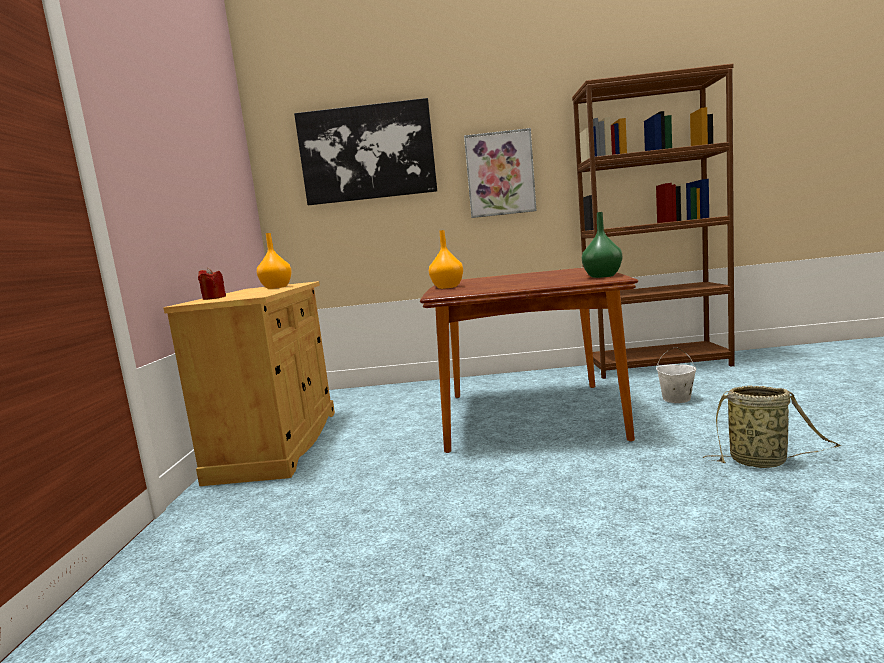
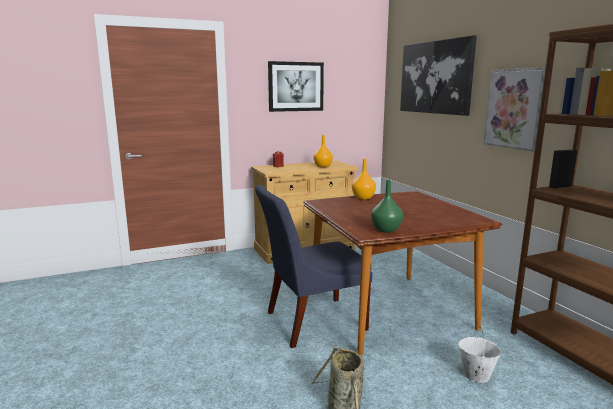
camera: 65 degrees right, 5 degrees up
(178, 152) = (295, 86): none -> picture
(533, 460) = (311, 321): none -> blue chair

